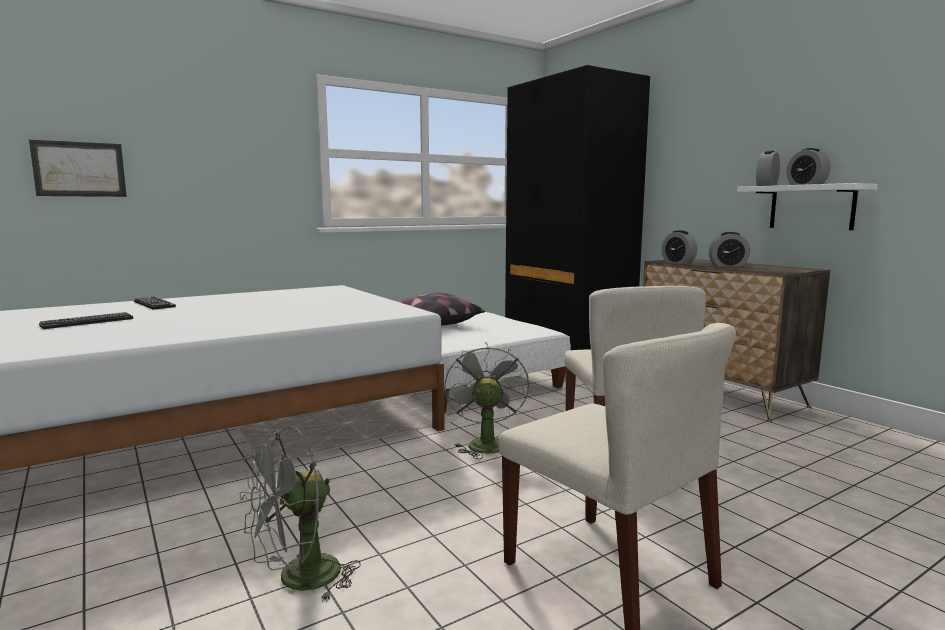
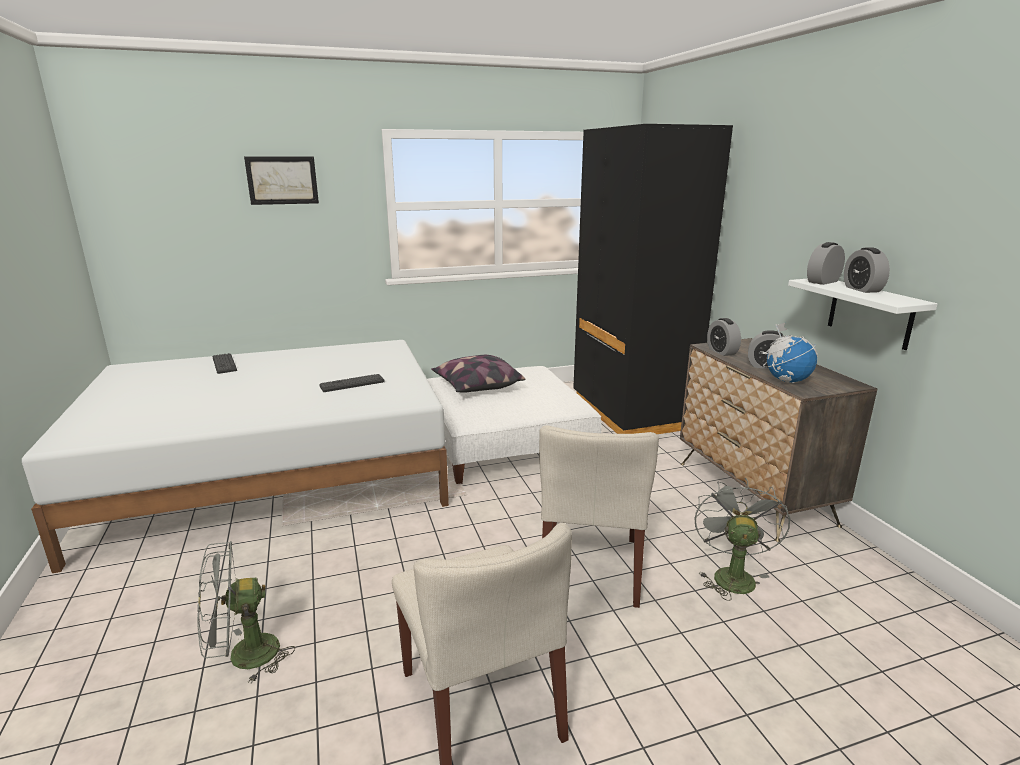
camera: 15 degrees right, 10 degrees up
(79, 169) = (171, 237): picture -> picture (282, 180)
(87, 322) = (157, 391): keyboard -> keyboard (352, 384)
(484, 443) = (473, 528): grey fan -> grey fan (731, 575)
(756, 269) = (786, 380): none -> globe

